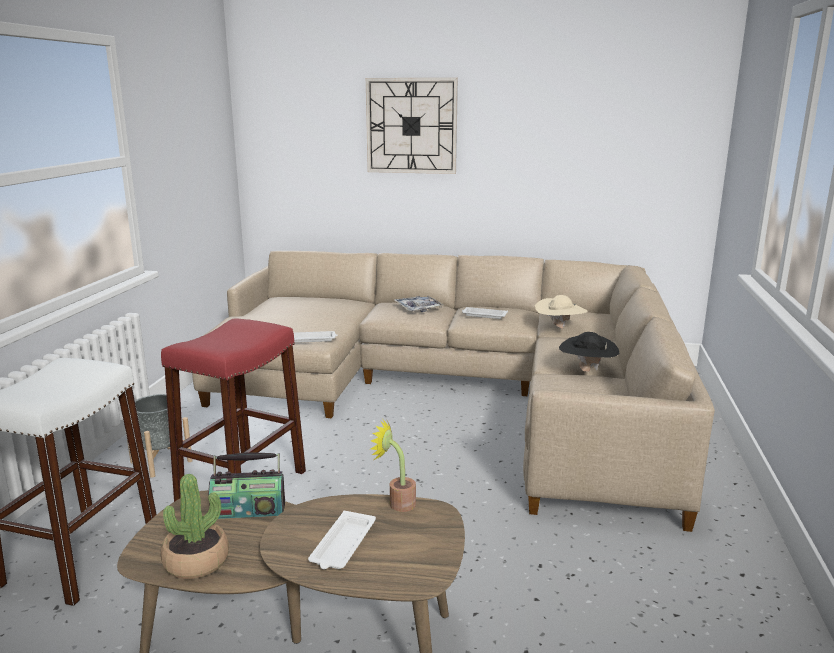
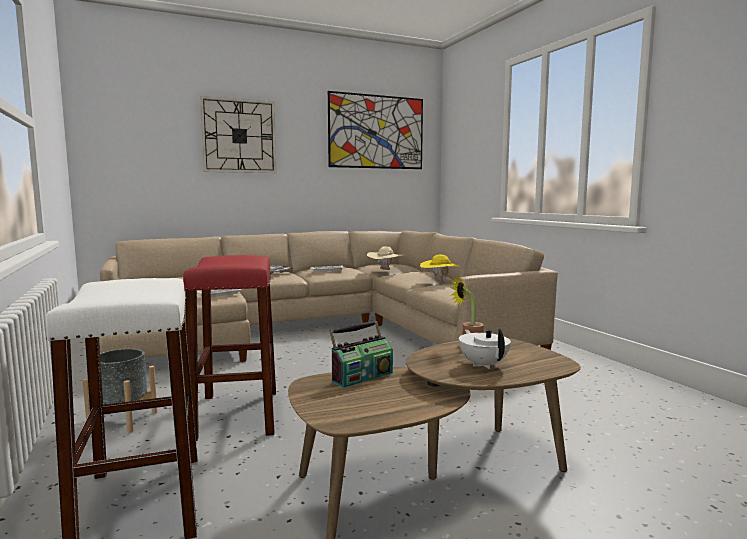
camera: 35 degrees left, 10 degrees down
(196, 562) = (385, 408): potted plant -> none
(342, 546) = (483, 364): white tray -> white teapot
(586, 371) = (440, 282): black hat -> yellow hat
(611, 112) = (376, 132): none -> picture

